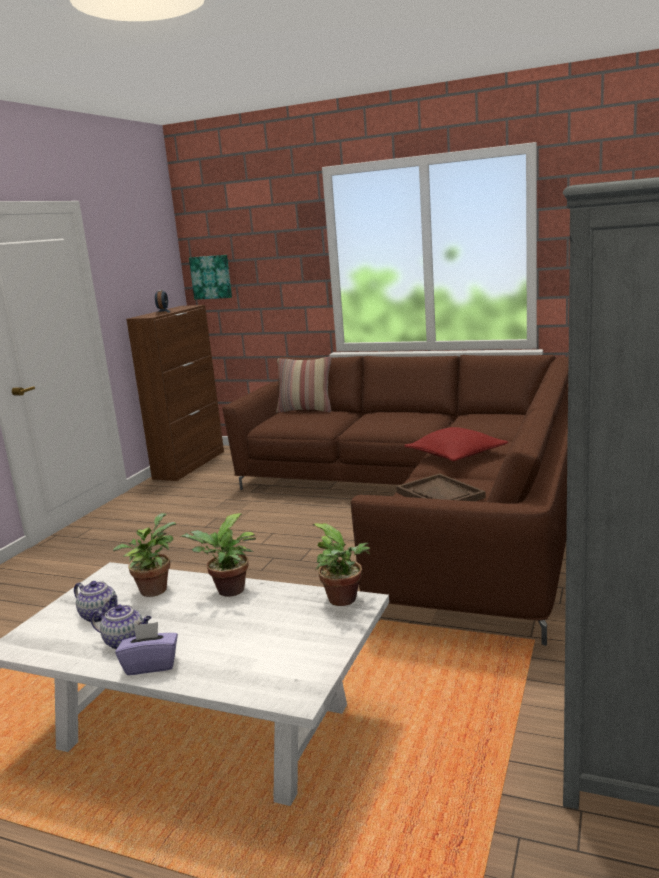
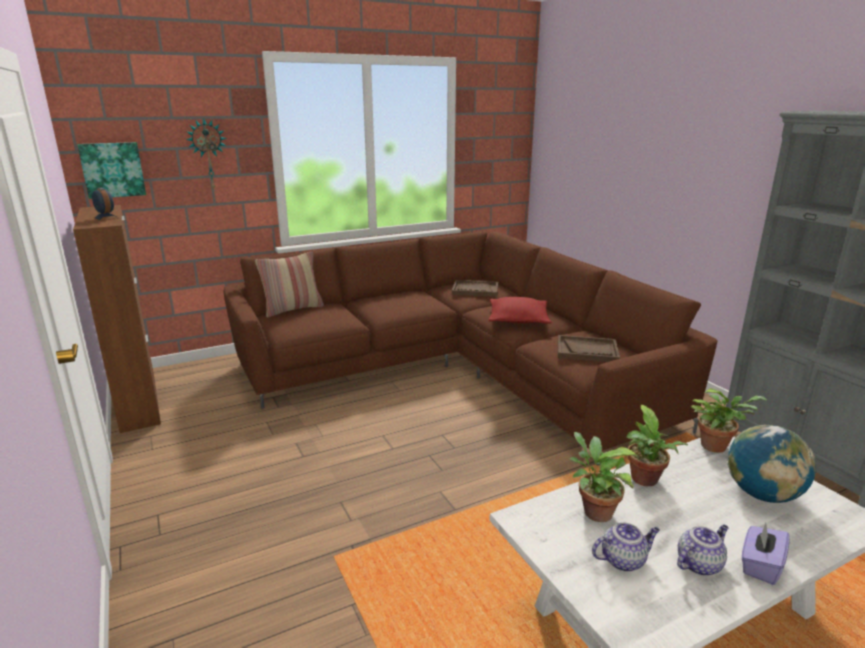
camera: 50 degrees left, 5 degrees up
(277, 264) = (208, 154): none -> wall clock
(277, 641) = (762, 494): none -> globe
(488, 422) = (475, 290): none -> brown tray

